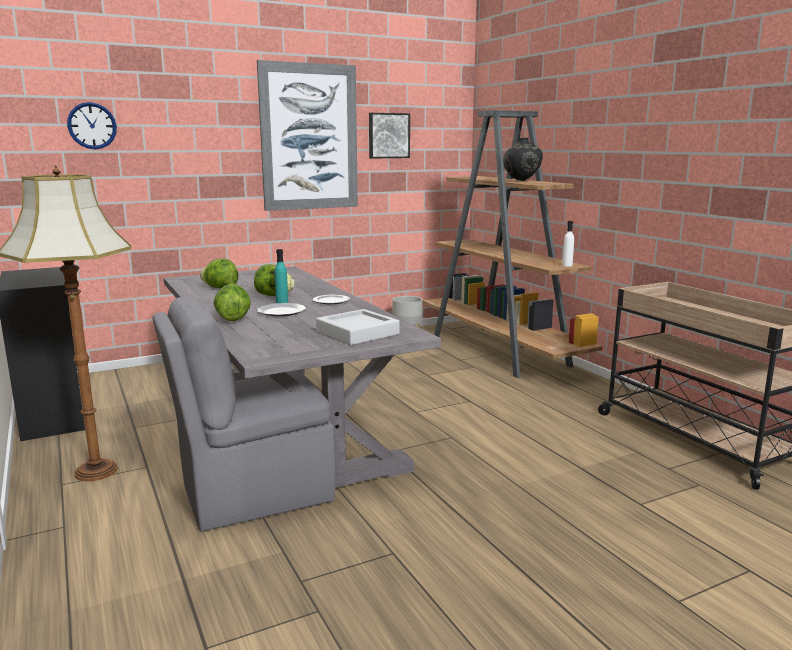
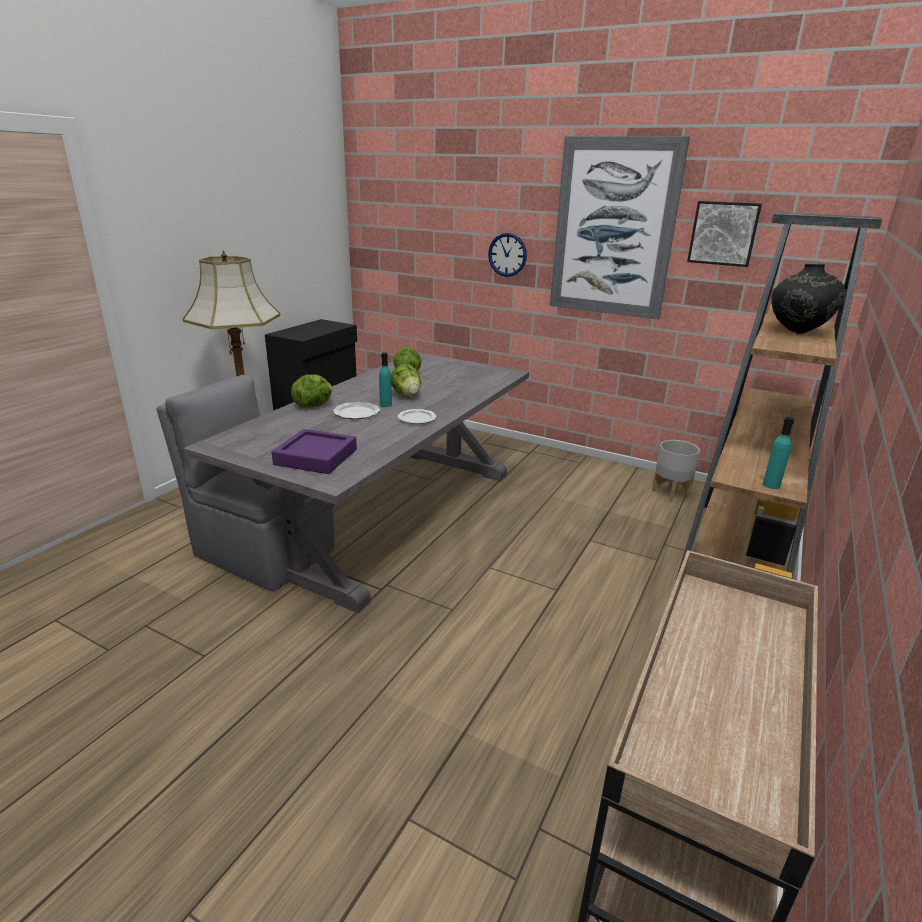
camera: 55 degrees right, 10 degrees up
(92, 126) = (416, 206): wall clock -> wall clock (507, 255)
(357, 333) = (316, 457): grey tray -> purple tray
(567, 265) = (771, 485): white bottle -> turquoise bottle

